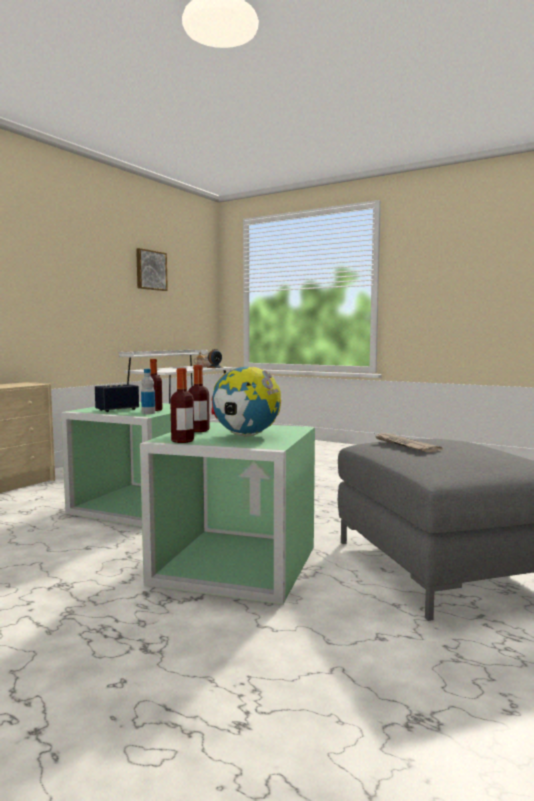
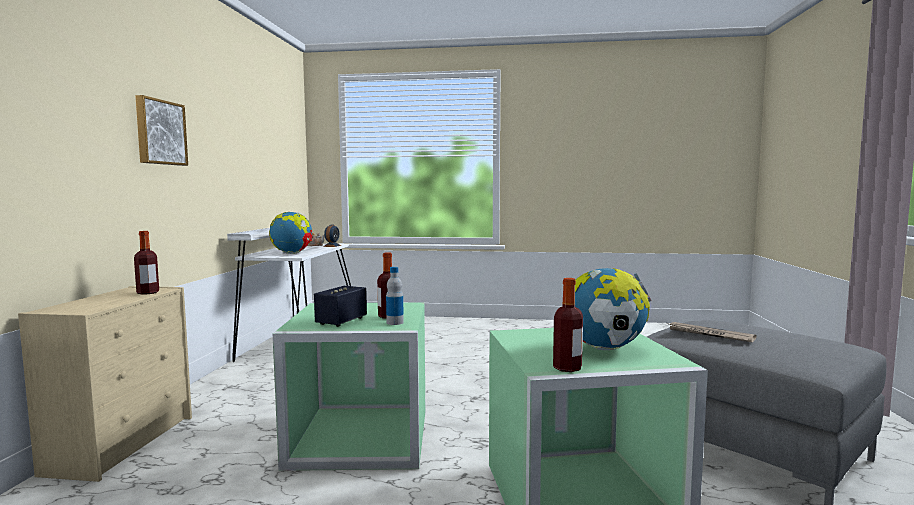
camera: 25 degrees left, 0 degrees up
(150, 270) = (250, 130): picture -> picture (160, 132)
(168, 370) = (292, 253): none -> globe
(198, 430) = (534, 347): bottle -> bottle (148, 293)

